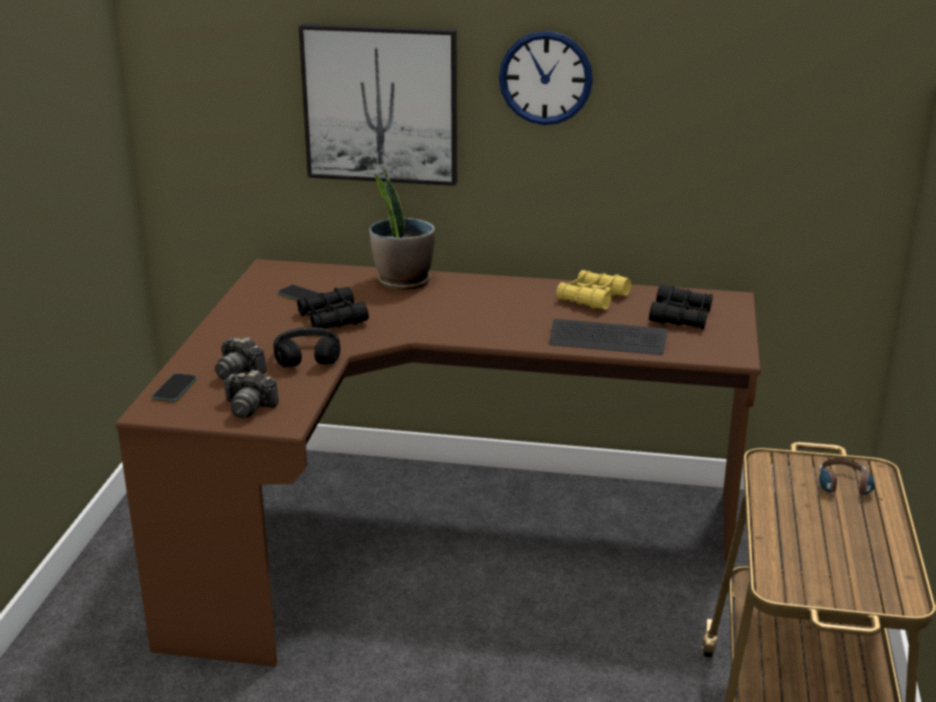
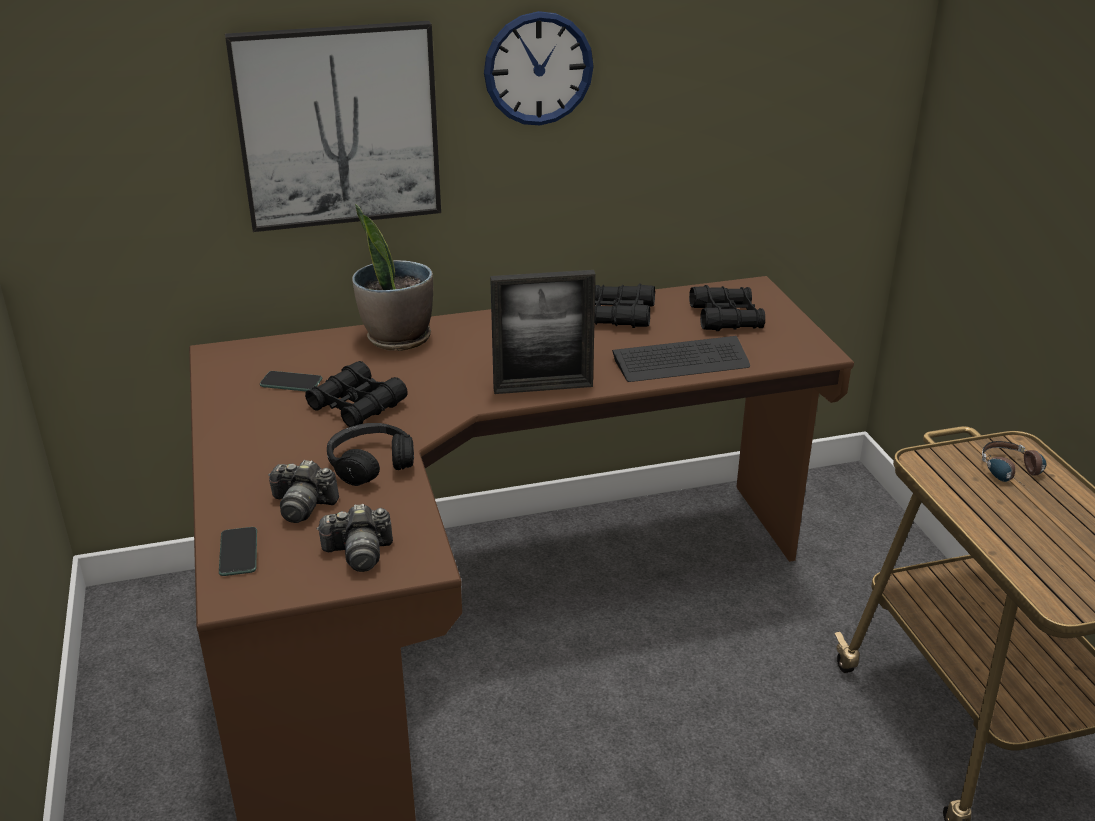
camera: 25 degrees left, 5 degrees up
(479, 335) = (543, 388): none -> picture frame
(592, 298) = (620, 315): yellow binoculars -> black binoculars

